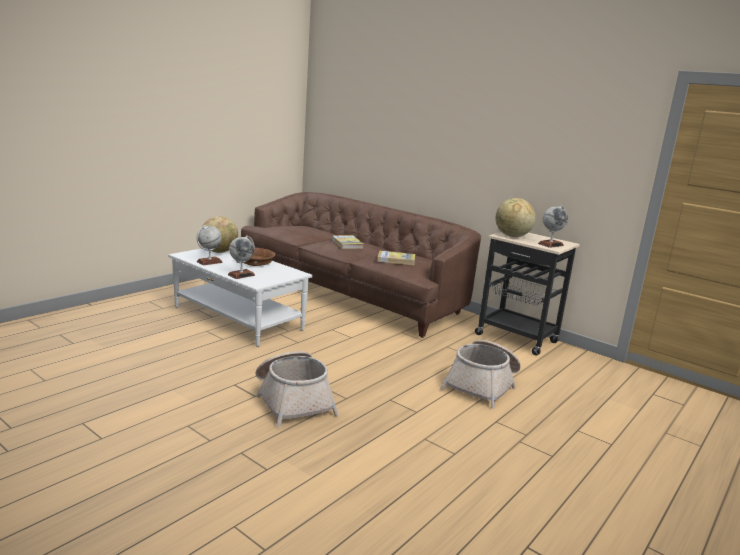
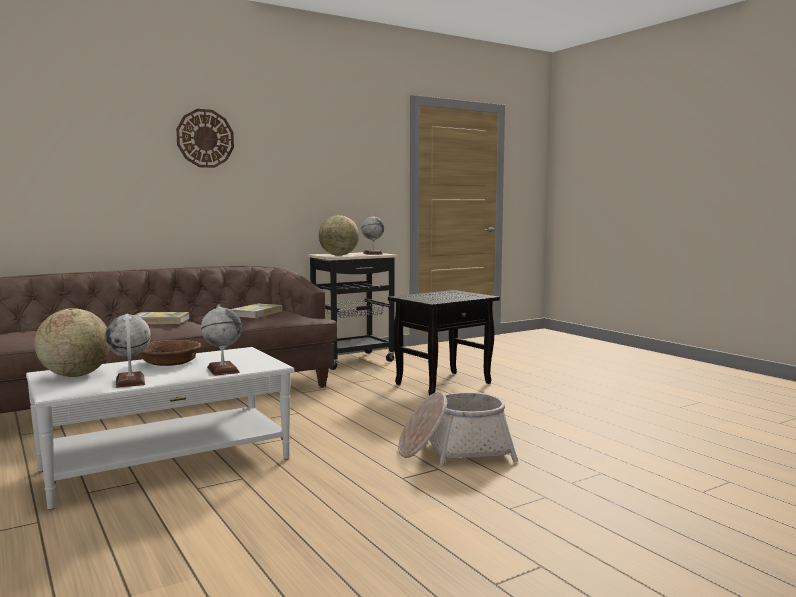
camera: 70 degrees left, 10 degrees down
(450, 115) = (205, 138): none -> wall clock
(482, 385) = (443, 383): basket -> black side table

